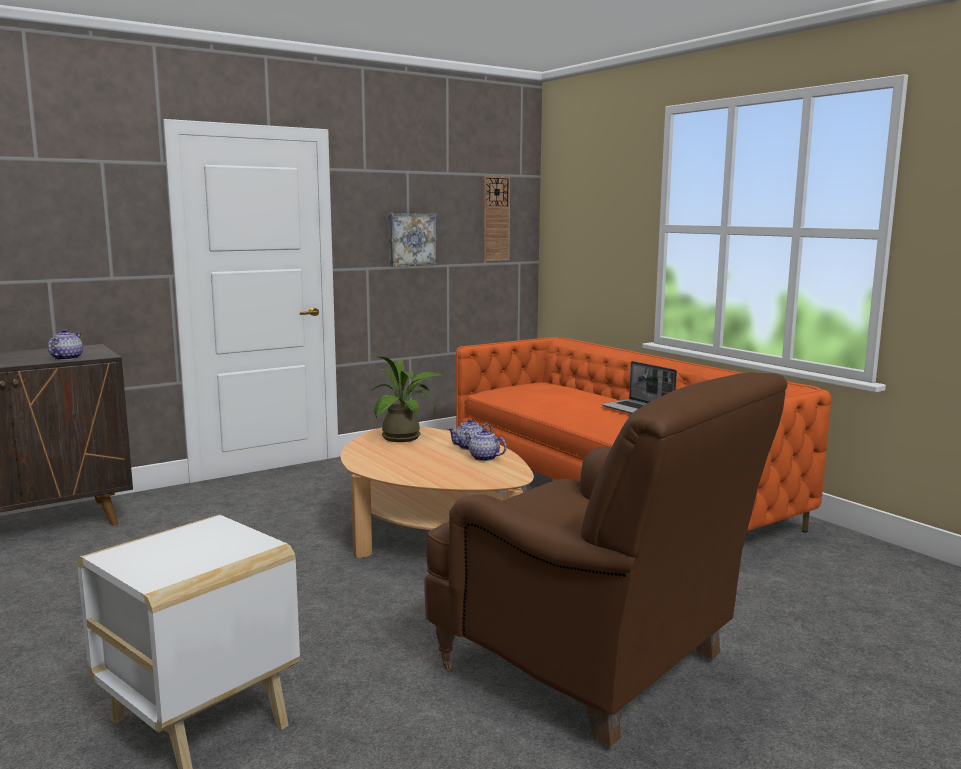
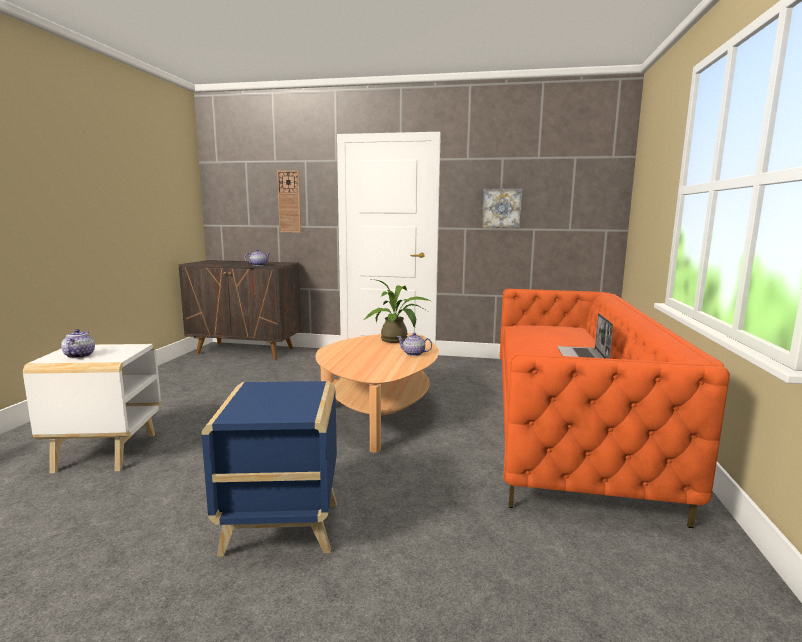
camera: 45 degrees right, 0 degrees up
(483, 458) = (401, 361): teapot -> teapot (79, 355)
(495, 218) = (582, 193): wall clock -> wall clock (289, 201)
(594, 668) = (279, 528): brown armchair -> blue side table

